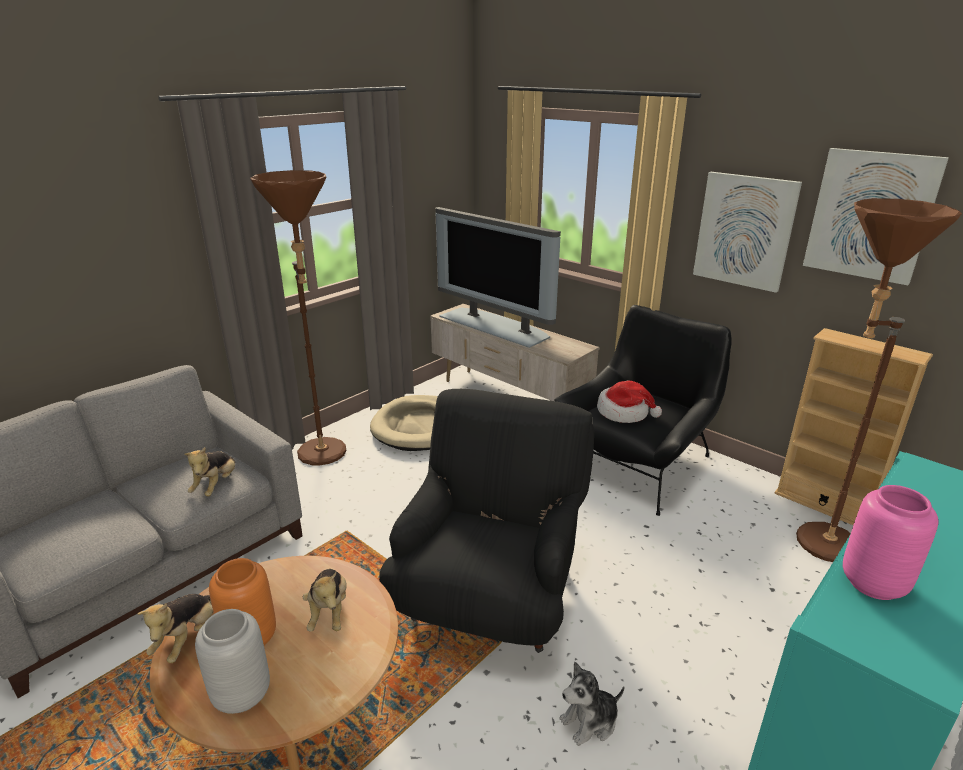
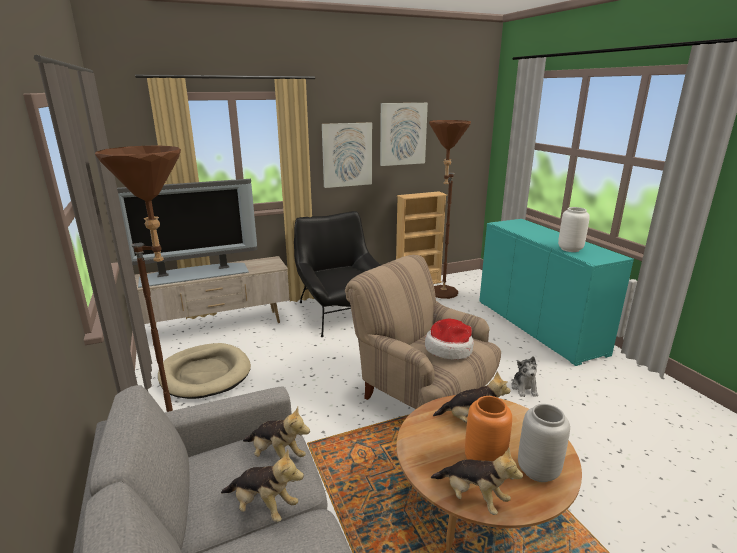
camera: 65 degrees left, 5 degrees down
(152, 500) = (263, 506): none -> plush toy
(490, 596) = (421, 394): black armchair -> beige armchair
(624, 412) = (341, 279): hat -> hat (449, 349)
(874, 583) = (570, 249): pink vase -> white vase

